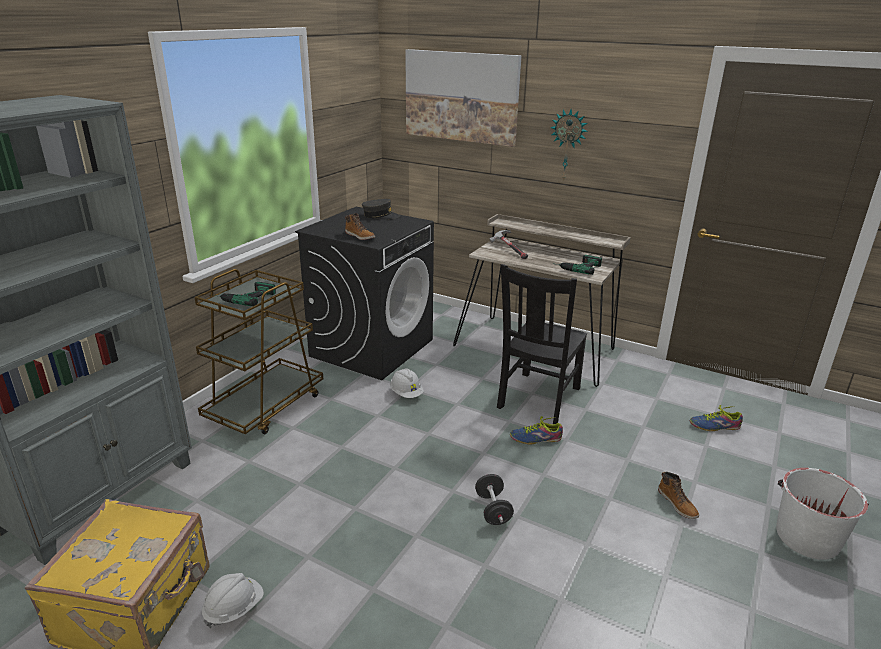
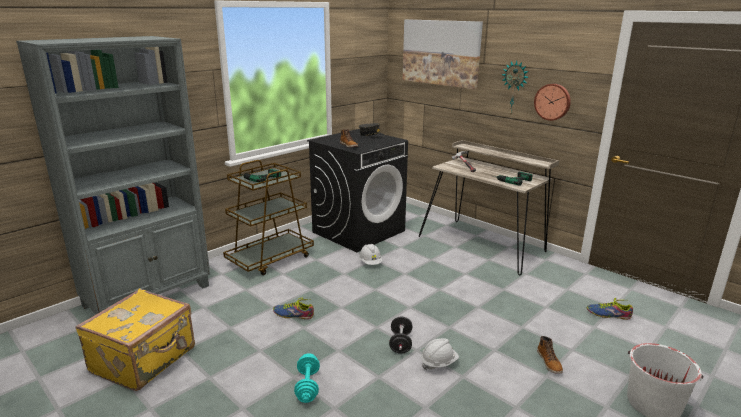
camera: 15 degrees right, 5 degrees down
(234, 609) = (201, 372): white hard hat -> white hard hat (438, 363)
(397, 600) = (307, 386): none -> turquoise dumbbell
(536, 438) = (454, 303): shoe -> shoe (293, 315)
(537, 399) = (468, 278): black chair -> none
(620, 162) = (552, 101): none -> wall clock

